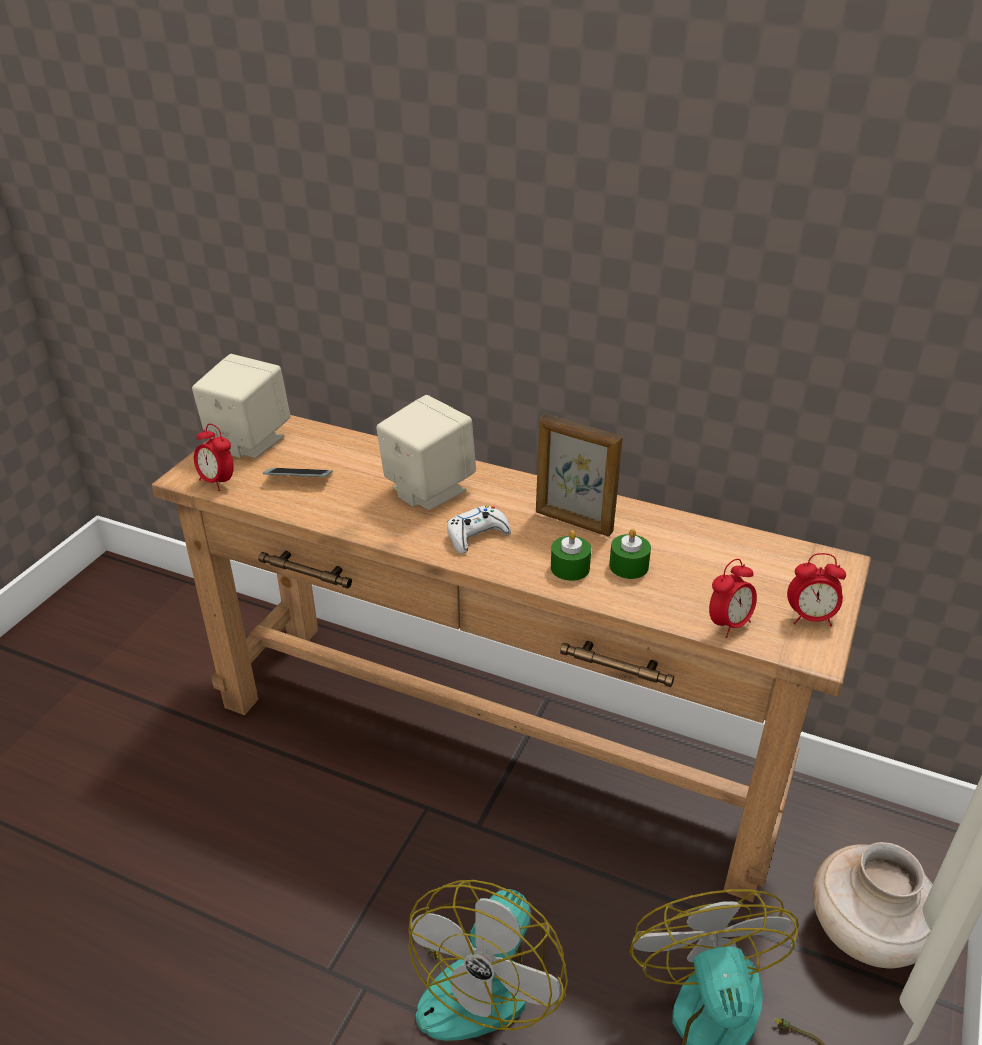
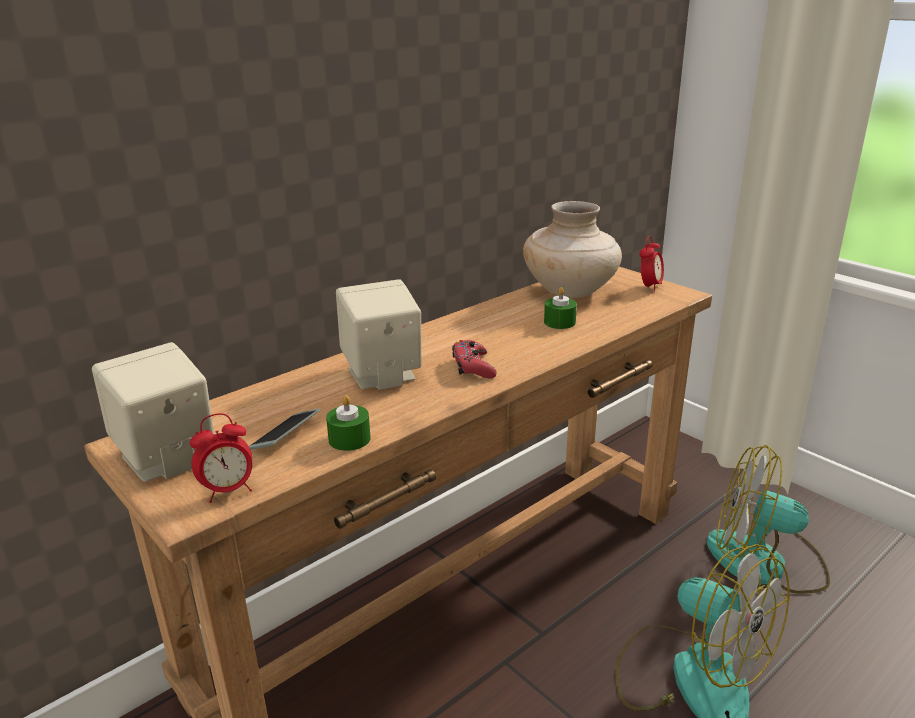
camera: 65 degrees left, 10 degrees down
(476, 535) = (473, 367): white game controller -> red game controller
(570, 568) = (546, 341): green candle -> green candle (349, 439)
(573, 522) = (489, 328): picture frame -> none
(728, 624) = (643, 308): alarm clock -> none
(865, 934) = (705, 481): beige vase -> beige vase (571, 292)

